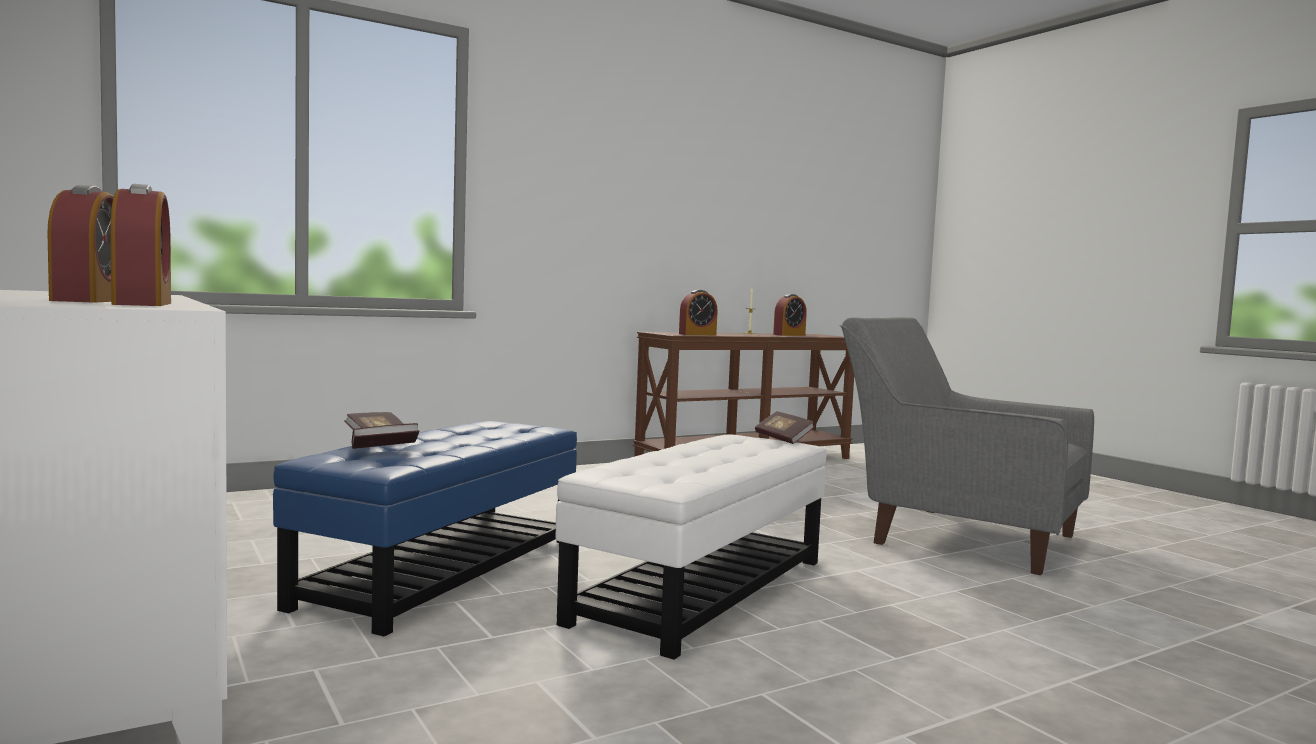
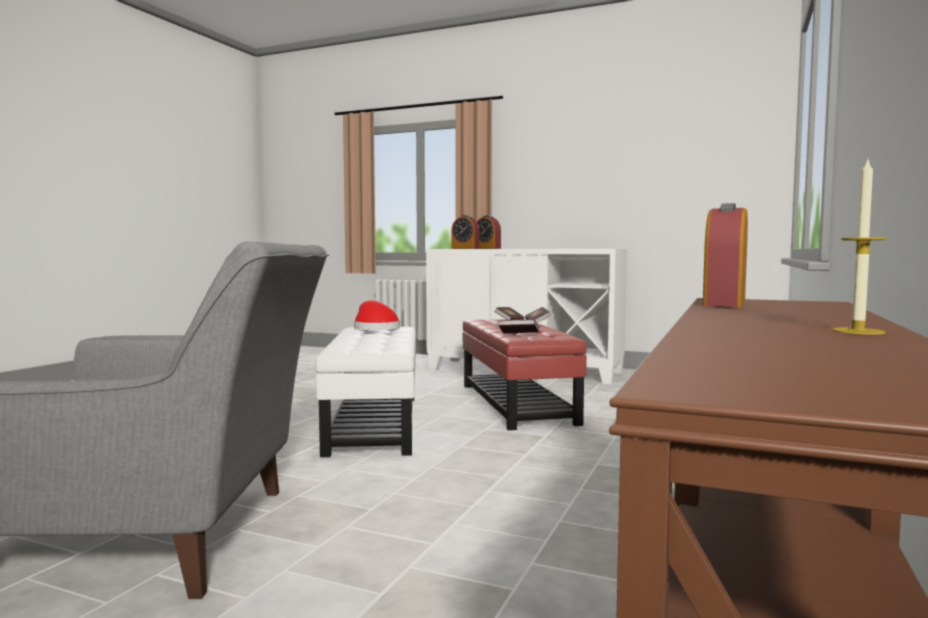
camera: 145 degrees right, 0 degrees up
(443, 571) = (517, 403): blue ottoman -> red ottoman
(665, 469) = (374, 329): none -> red hat
(783, 439) = (353, 351): book -> book (518, 335)
(789, 335) = (777, 343): alarm clock -> none

